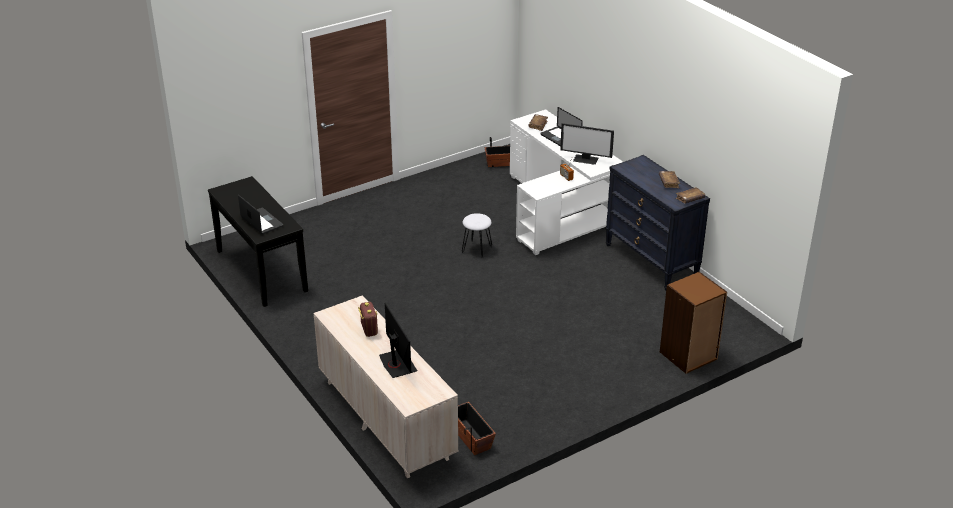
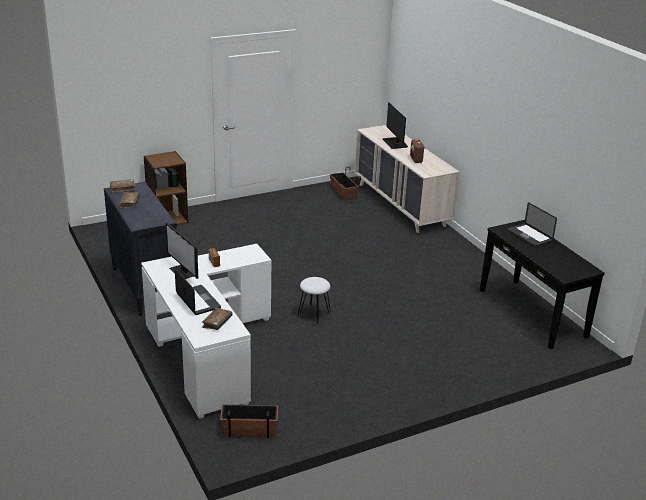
camera: 175 degrees left, 5 degrees down
(586, 159) = (183, 272): monitor -> monitor turned 150 degrees counterclockwise

